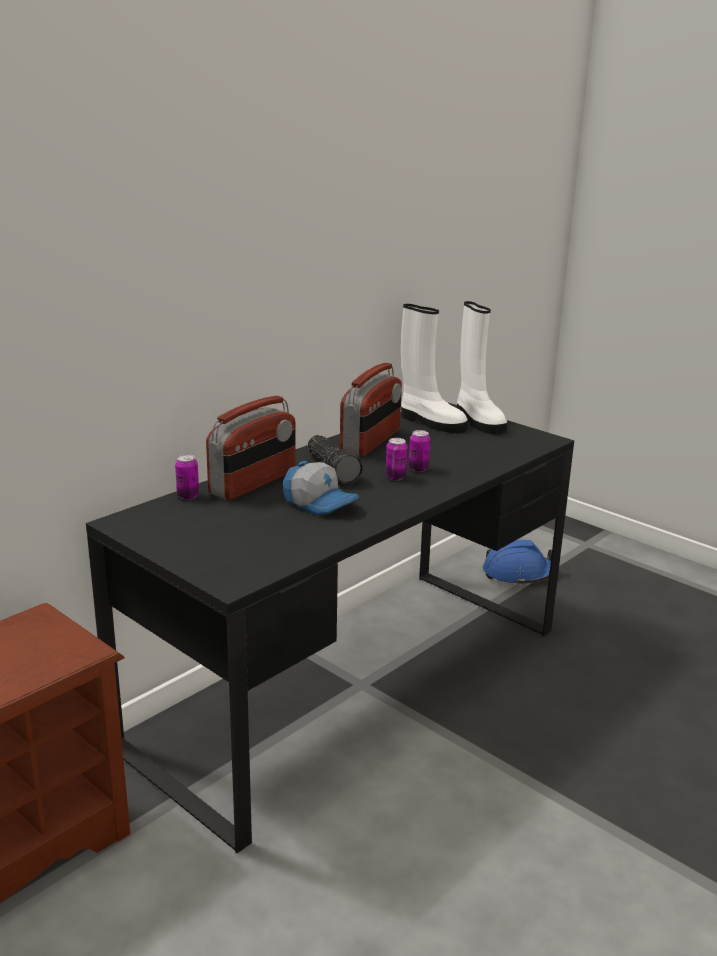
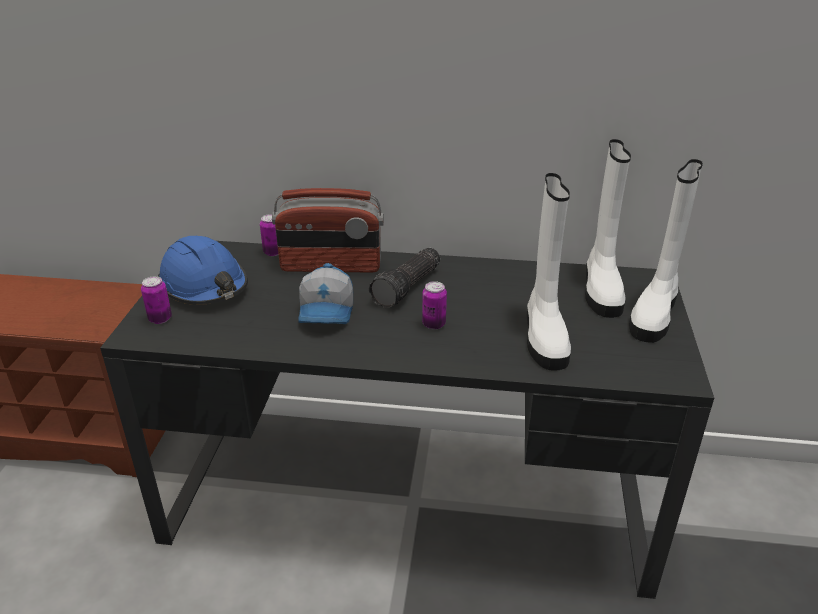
camera: 55 degrees right, 10 degrees up
(371, 442) = (498, 280): radio -> none
(418, 469) = (471, 328): can -> can (160, 319)
(459, 454) = (544, 337): none -> white boot
(518, 573) = (728, 518): blue hard hat -> blue hard hat (205, 286)

